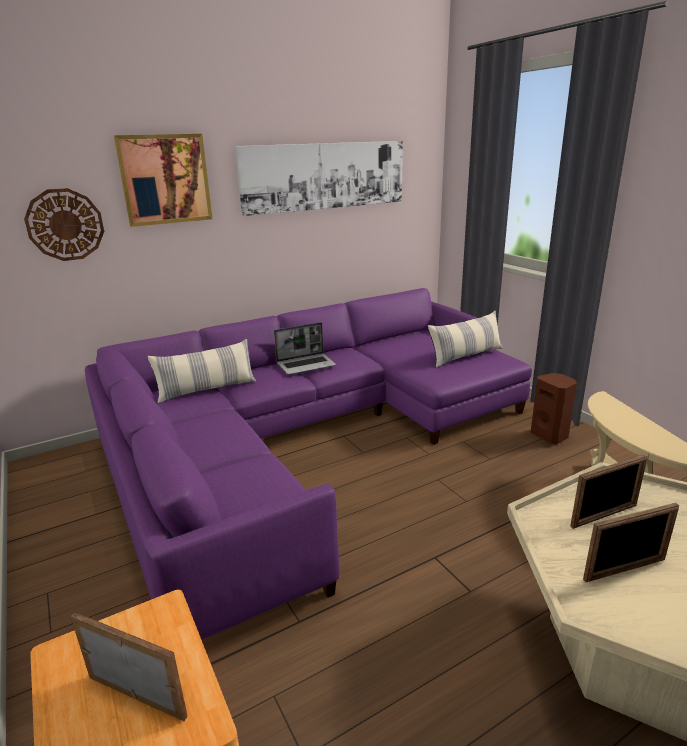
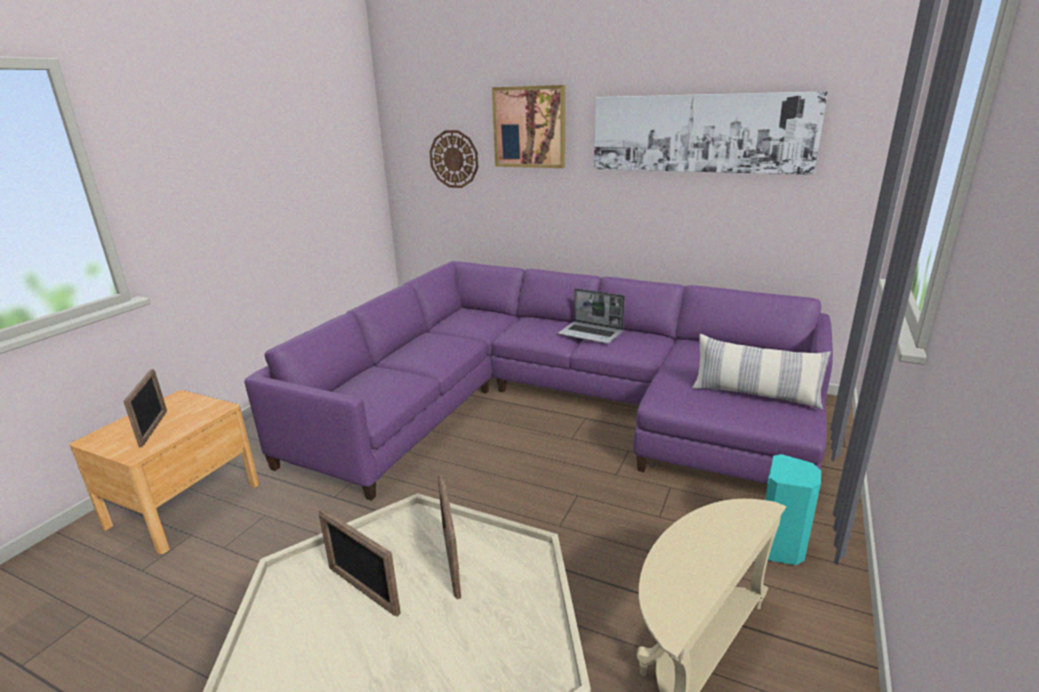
camera: 55 degrees right, 0 degrees up
(207, 389) = (494, 321): pillow -> none
(550, 435) = (781, 548): brown speaker -> turquoise speaker
(604, 516) = (451, 560): picture frame -> picture frame turned 45 degrees clockwise

